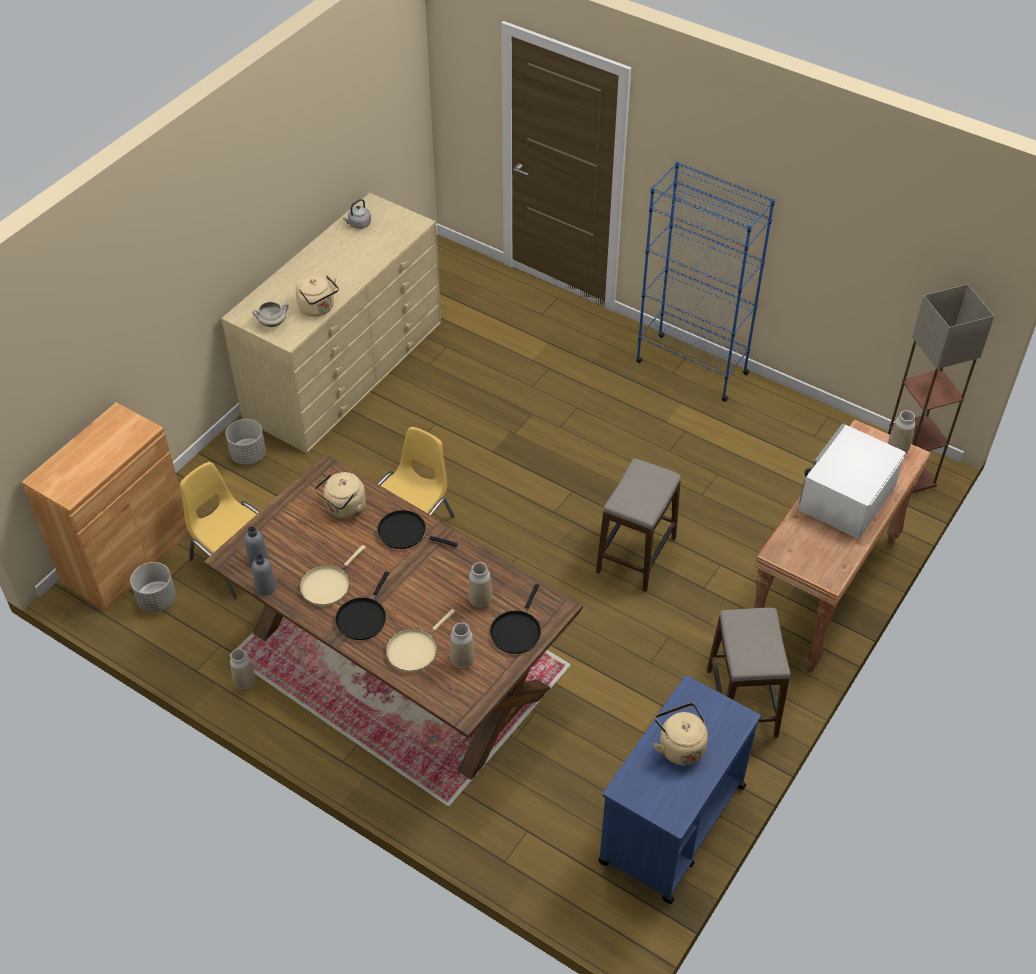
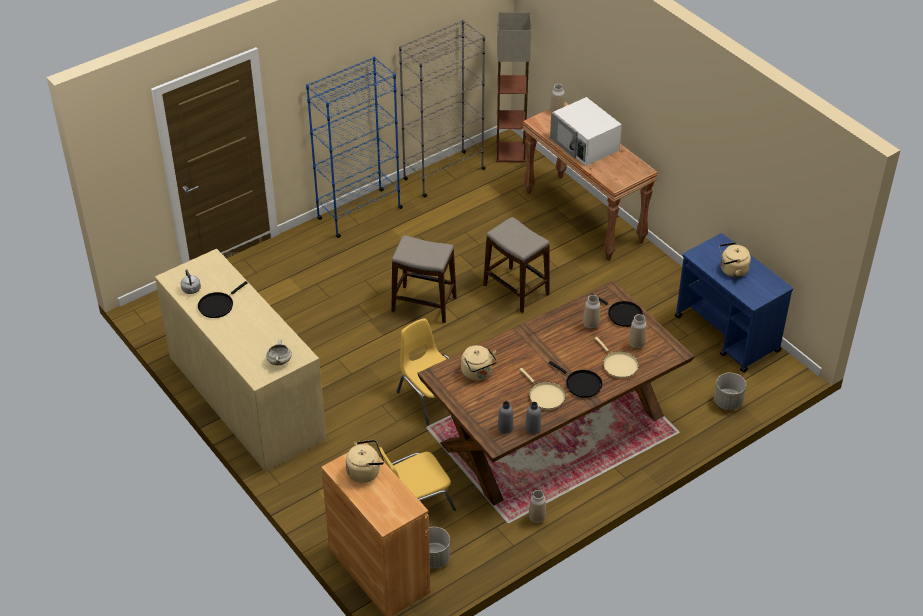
camera: 70 degrees left, 5 degrees down
(249, 455) = (308, 475): grey planter -> grey planter (728, 402)
(318, 308) = (278, 332): beige kettle -> beige kettle (365, 471)
(406, 533) = (515, 347): black frying pan -> black frying pan (218, 305)
(741, 703) = (653, 278): stool -> stool (424, 304)
(815, 422) = (443, 174): none -> grey bookcase

